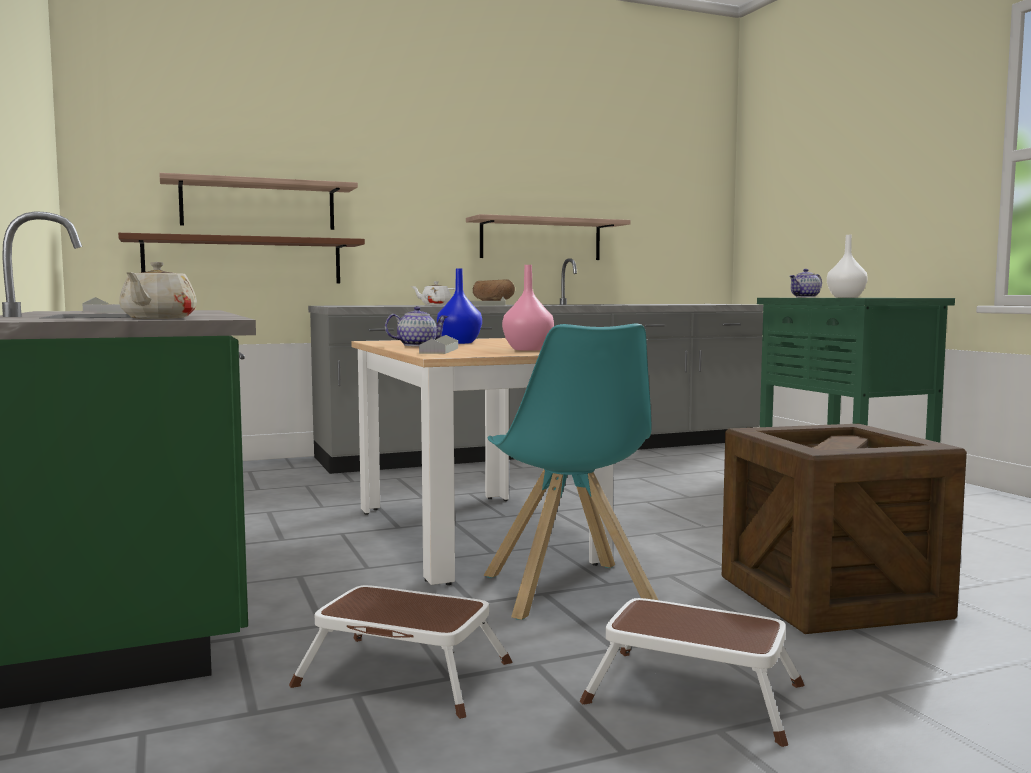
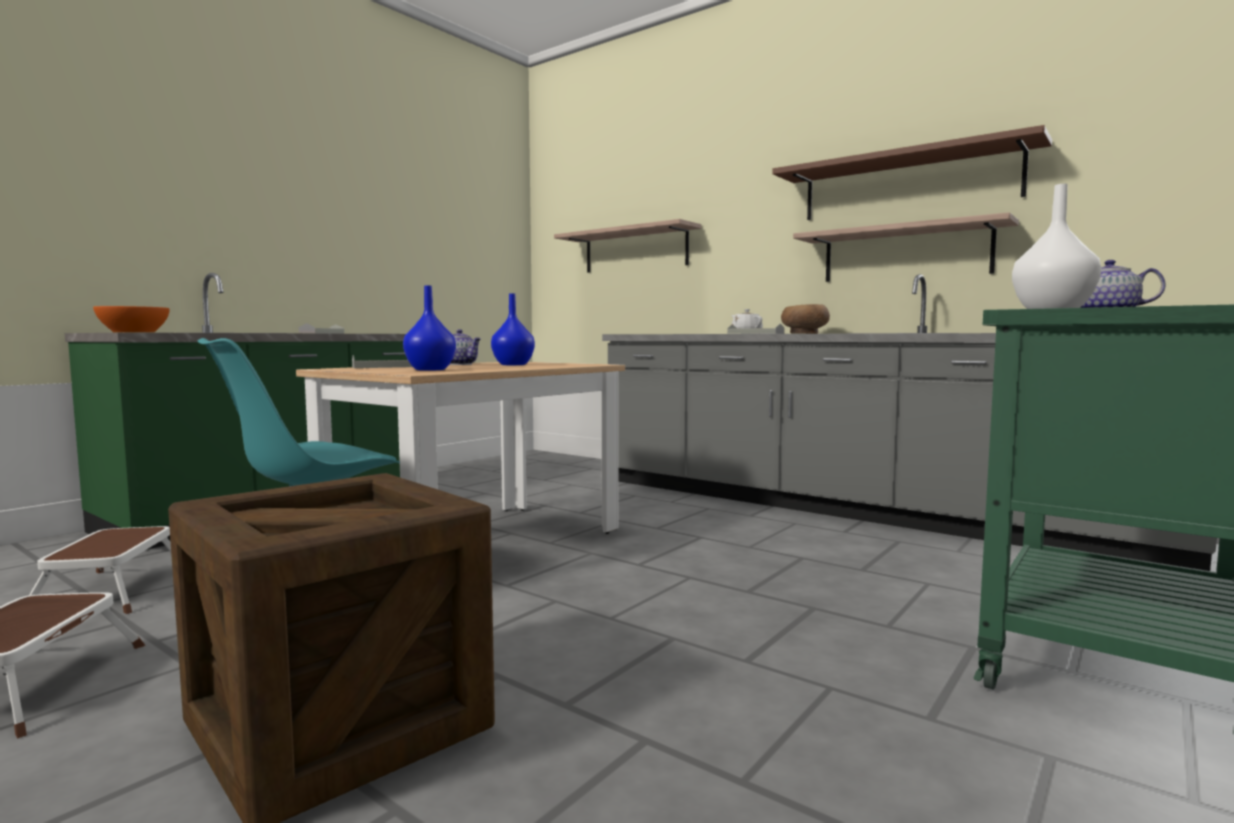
camera: 60 degrees right, 0 degrees up
(158, 318) = (134, 332): beige teapot -> orange bowl
(244, 260) = (625, 297): brown shelf -> brown shelf (908, 185)
(527, 349) = (430, 369): pink vase -> blue vase

